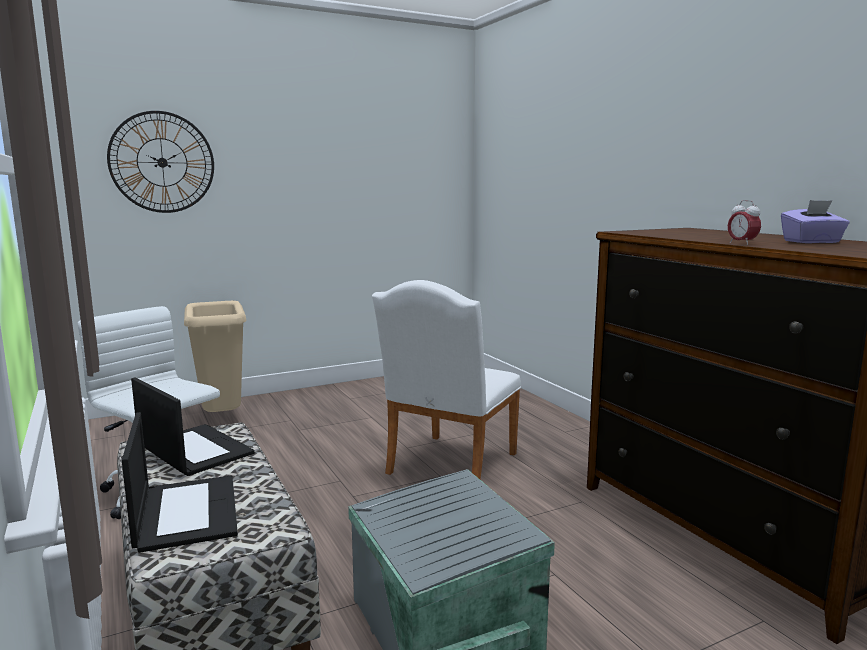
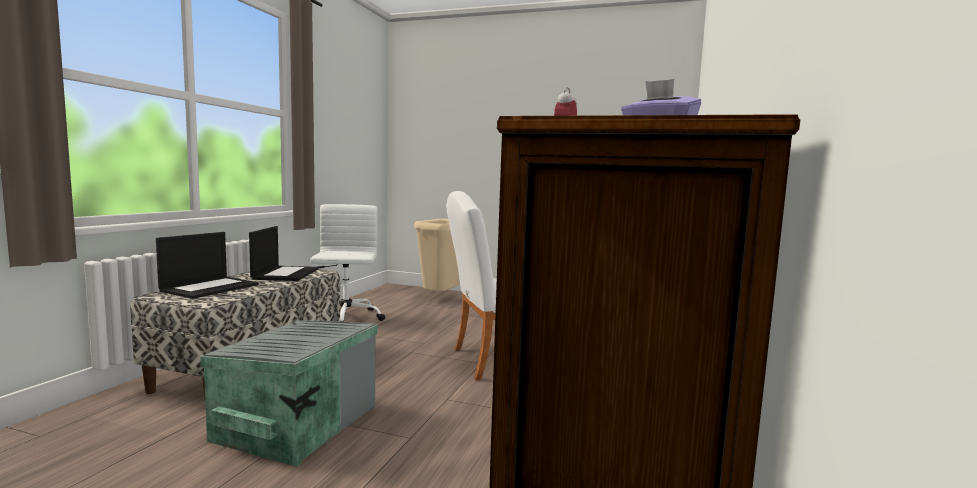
camera: 45 degrees right, 5 degrees down
(162, 162) = (442, 126): wall clock -> none

